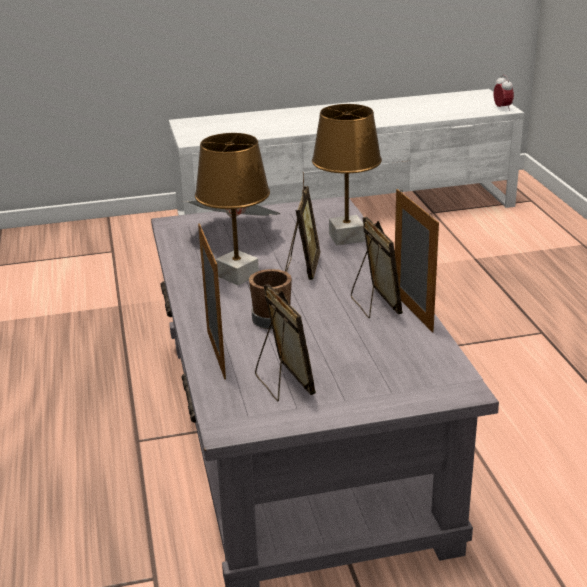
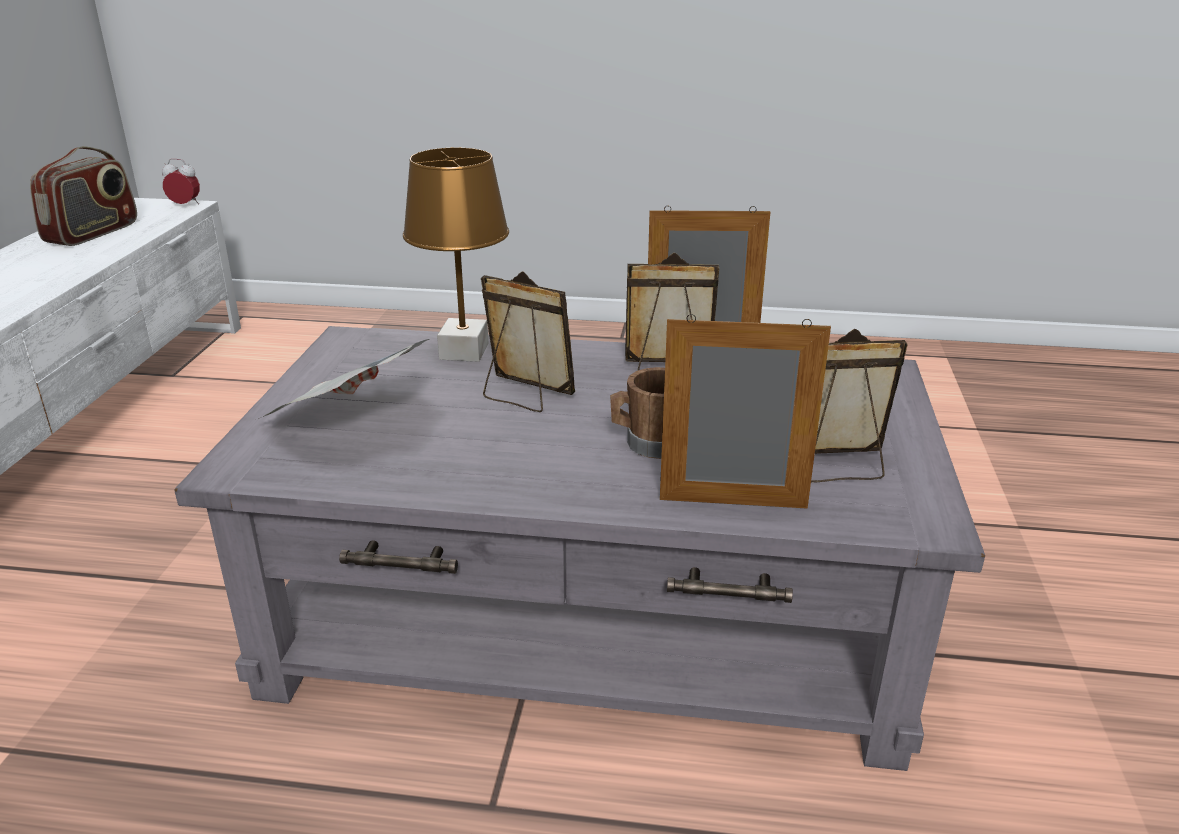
camera: 70 degrees left, 0 degrees up
(238, 275) = (499, 445): brown table lamp -> none
(427, 106) = (93, 233): none -> radio

